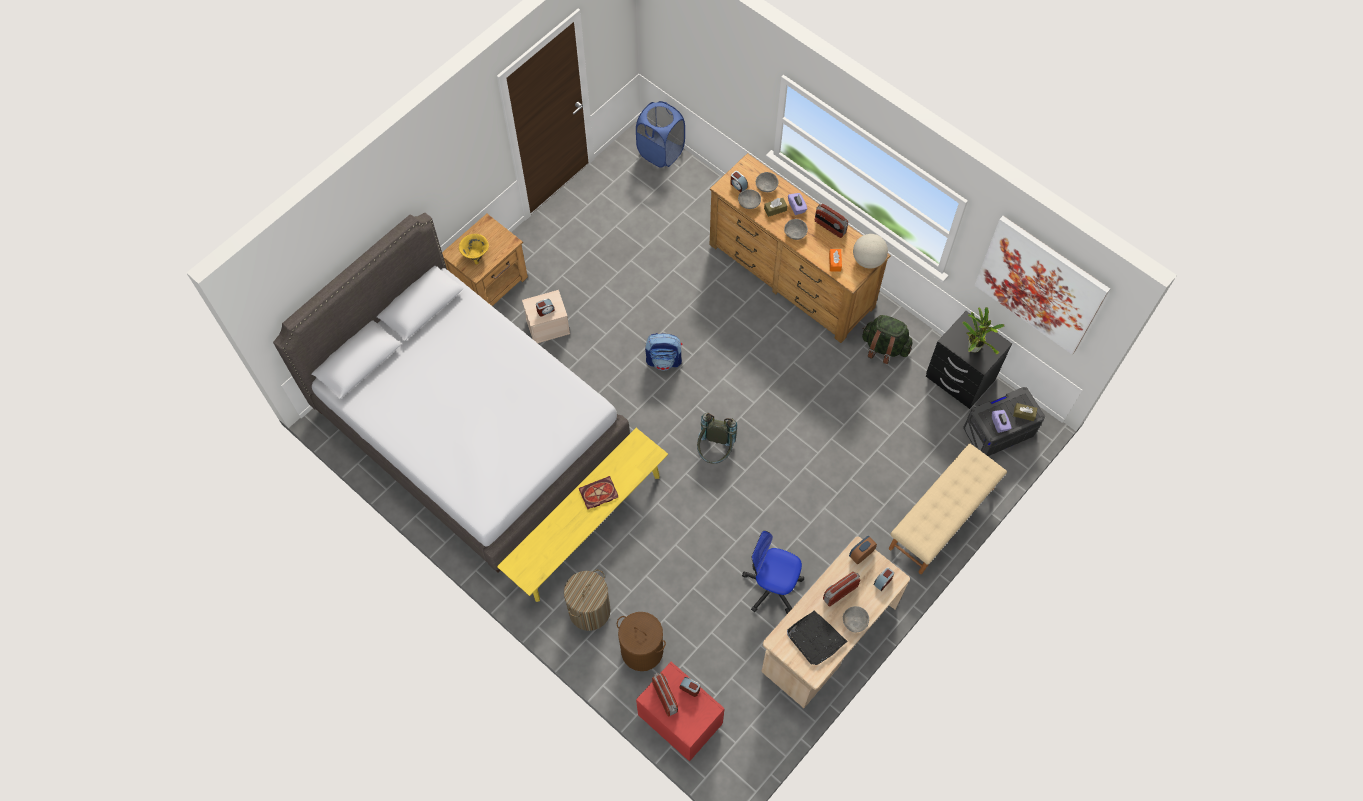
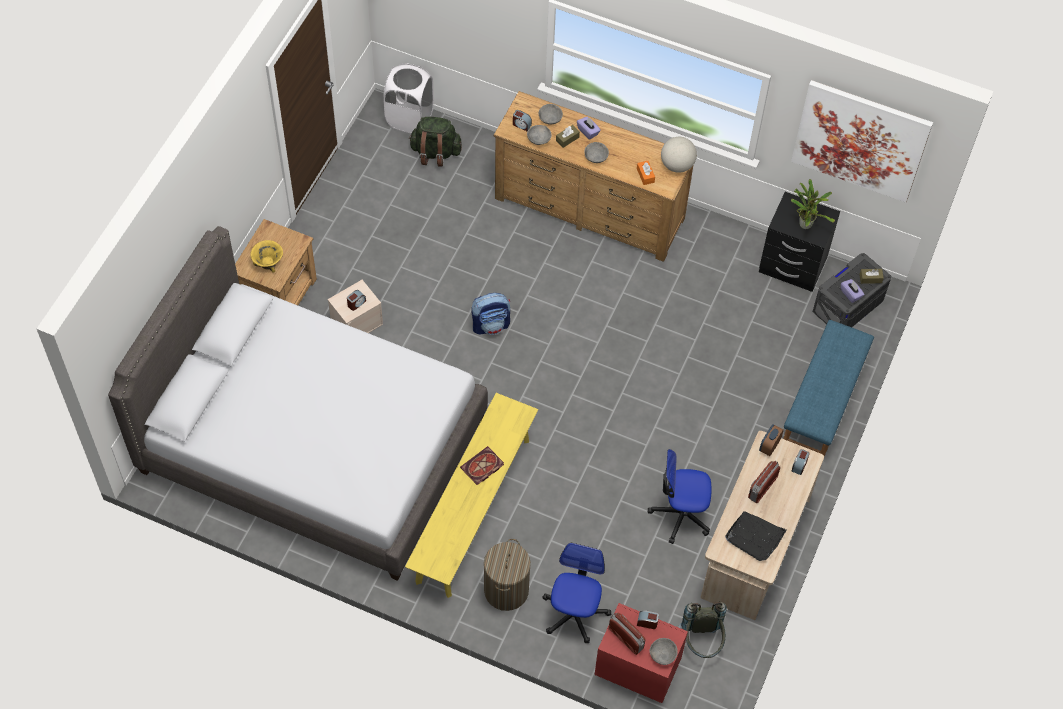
camera: 20 degrees left, 5 degrees down
(642, 650) = (574, 613): brown laundry basket -> office chair
(661, 152) = (410, 118): blue laundry basket -> white laundry basket
(714, 451) = (575, 400): grey backpack -> grey backpack (702, 642)
(830, 227) = (628, 143): radio -> none
(855, 621) = (786, 510): grey bowl -> grey bowl (663, 654)
(884, 347) = (708, 255): green backpack -> green backpack (435, 153)
(942, 518) = (823, 403): beige bench -> blue bench

